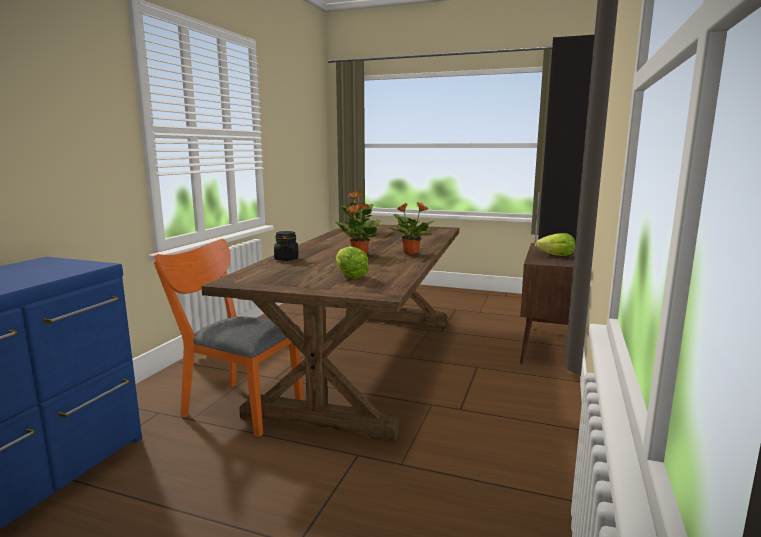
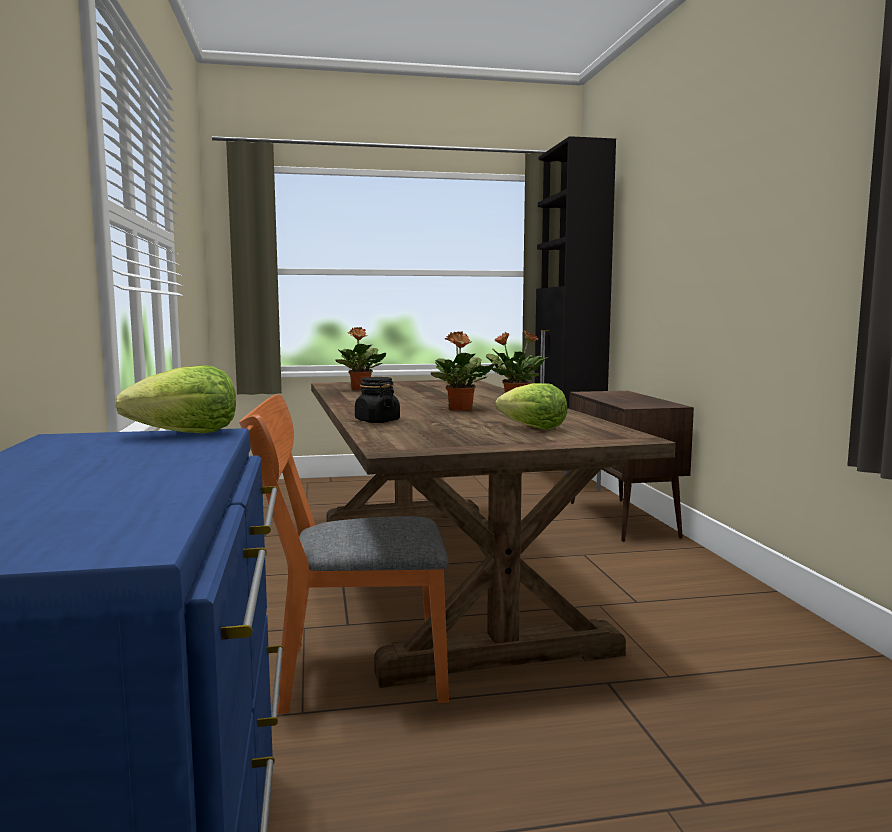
camera: 30 degrees left, 5 degrees down
(556, 256) = (633, 400): lettuce -> lettuce (187, 434)

